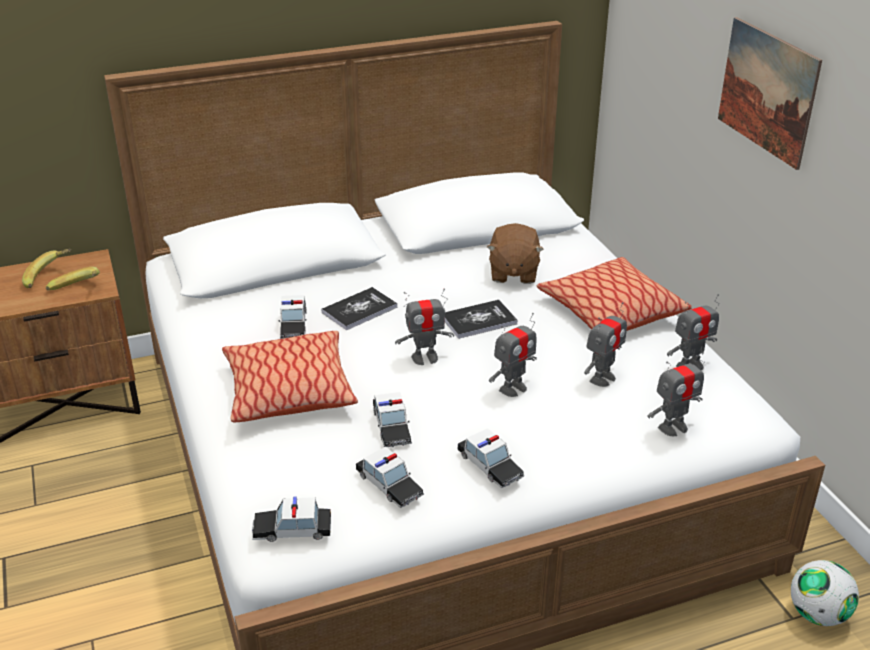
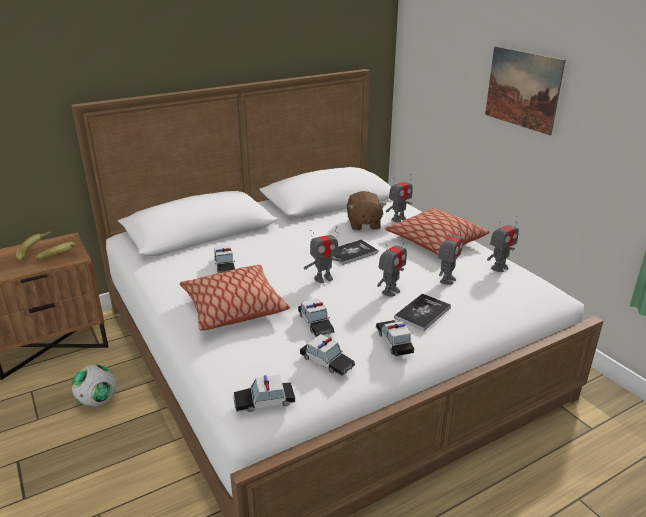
camera: 10 degrees left, 5 degrees down
(359, 310) = (268, 253): book -> book (422, 313)
(490, 466) = (394, 341): toy car -> toy car turned 150 degrees counterclockwise
(673, 427) = (505, 305): toy robot -> toy robot (399, 219)
(817, 614) = (606, 424): football -> football (97, 401)

